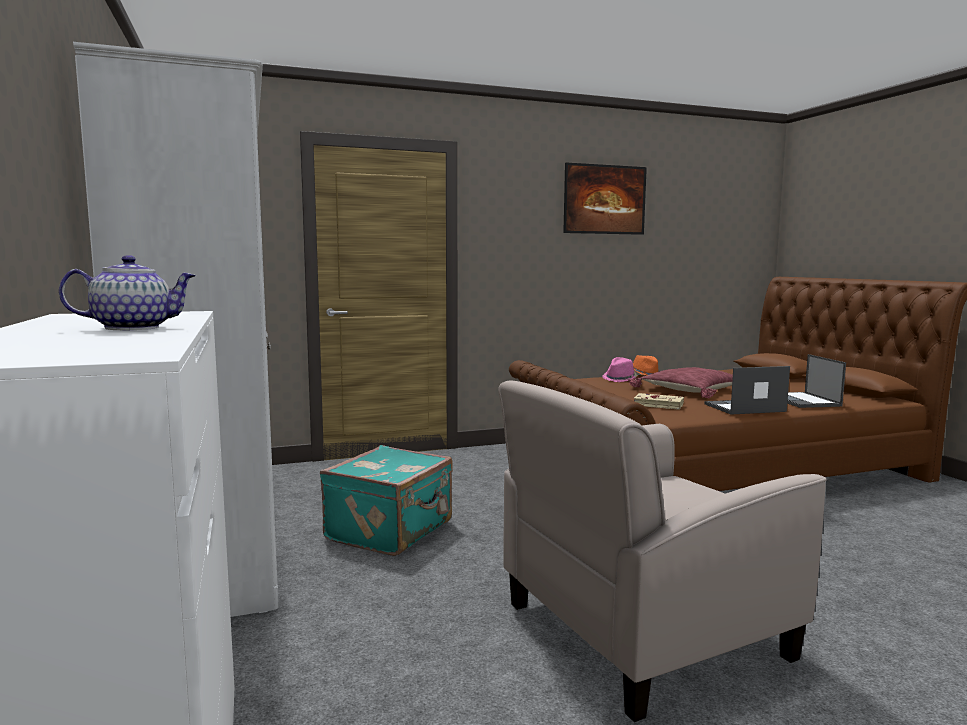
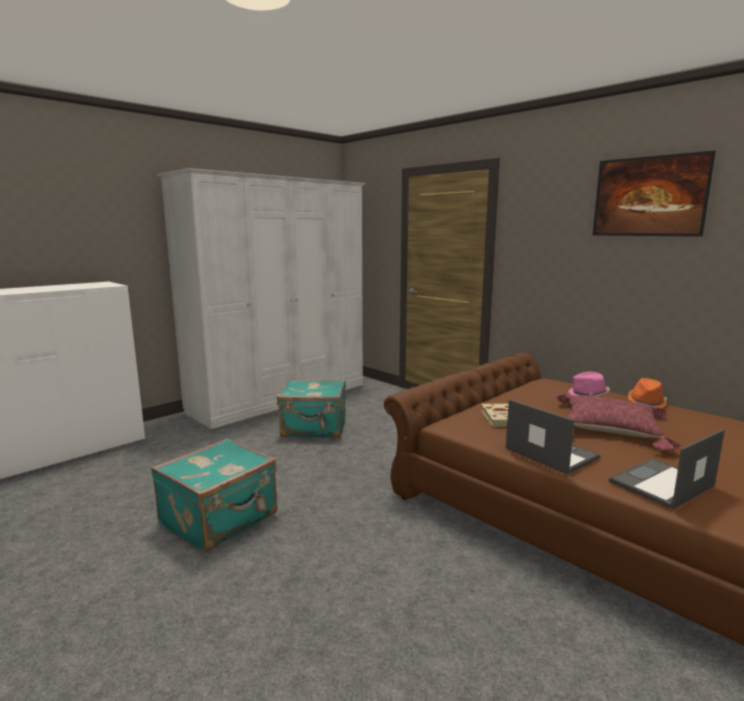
camera: 65 degrees right, 5 degrees up
(134, 328) = (42, 289): teapot -> none
(641, 631) = (220, 520): beige armchair -> turquoise suitcase

